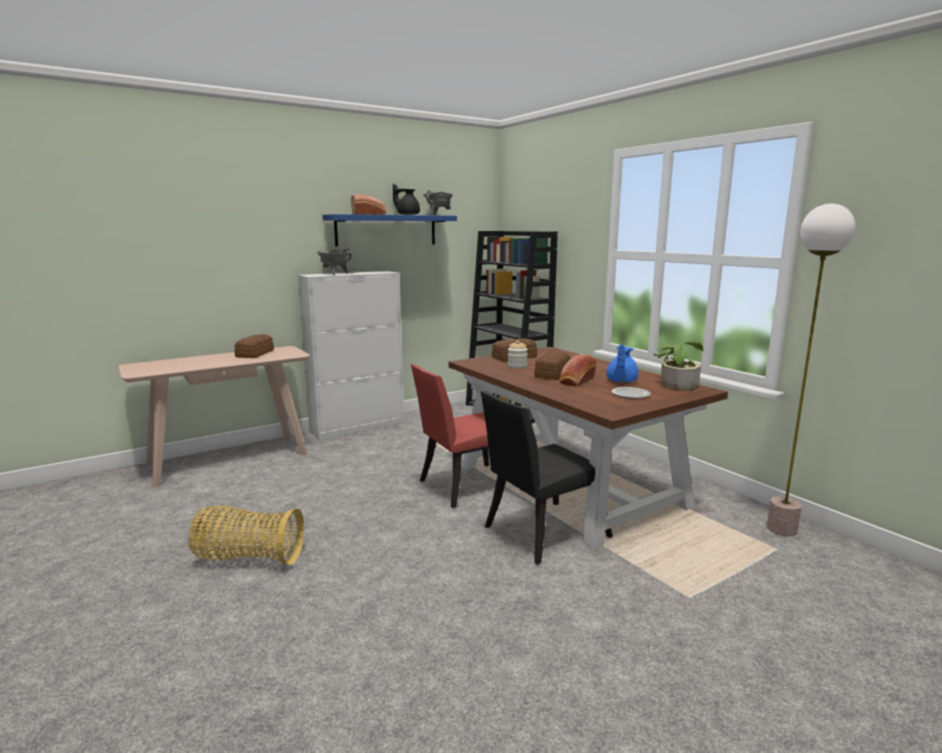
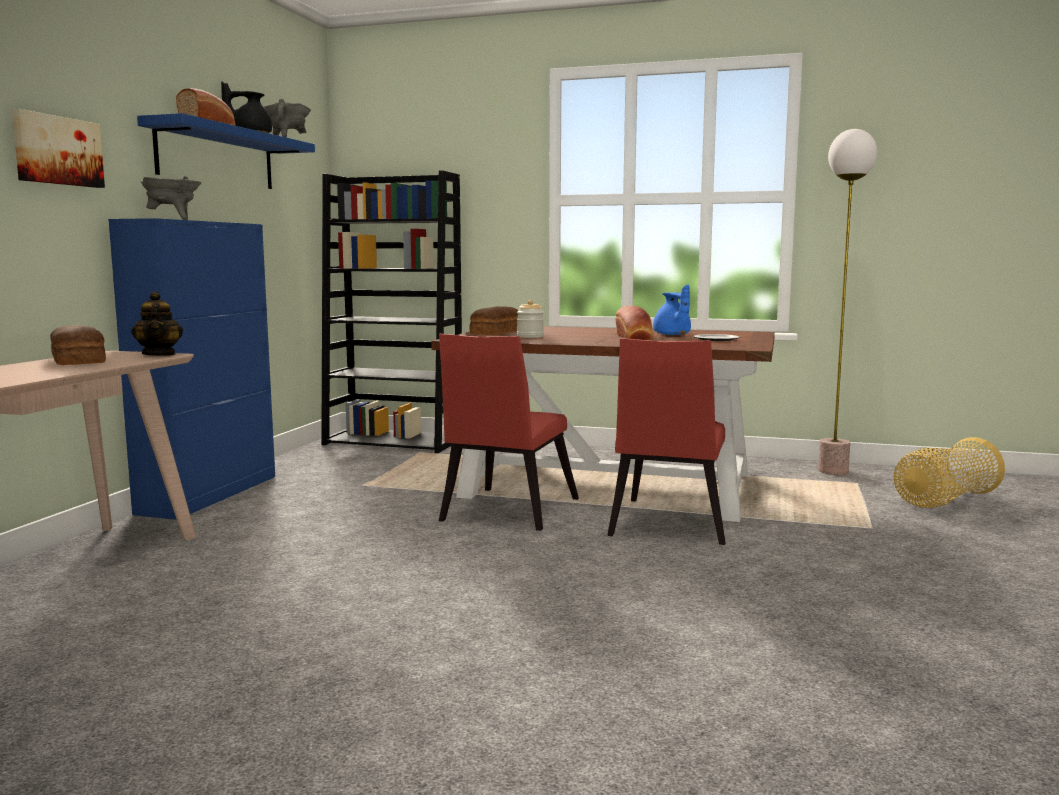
camera: 40 degrees left, 5 degrees down
(248, 558) = (388, 651): basket -> basket (943, 501)
(265, 241) = (57, 150): none -> picture
(295, 354) = (159, 354): none -> teapot
(358, 427) = (210, 494): white cabinet -> blue cabinet
(539, 533) = (669, 525): black chair -> red chair
(551, 374) = (589, 337): bread -> none
(677, 384) = (723, 332): potted plant -> none

